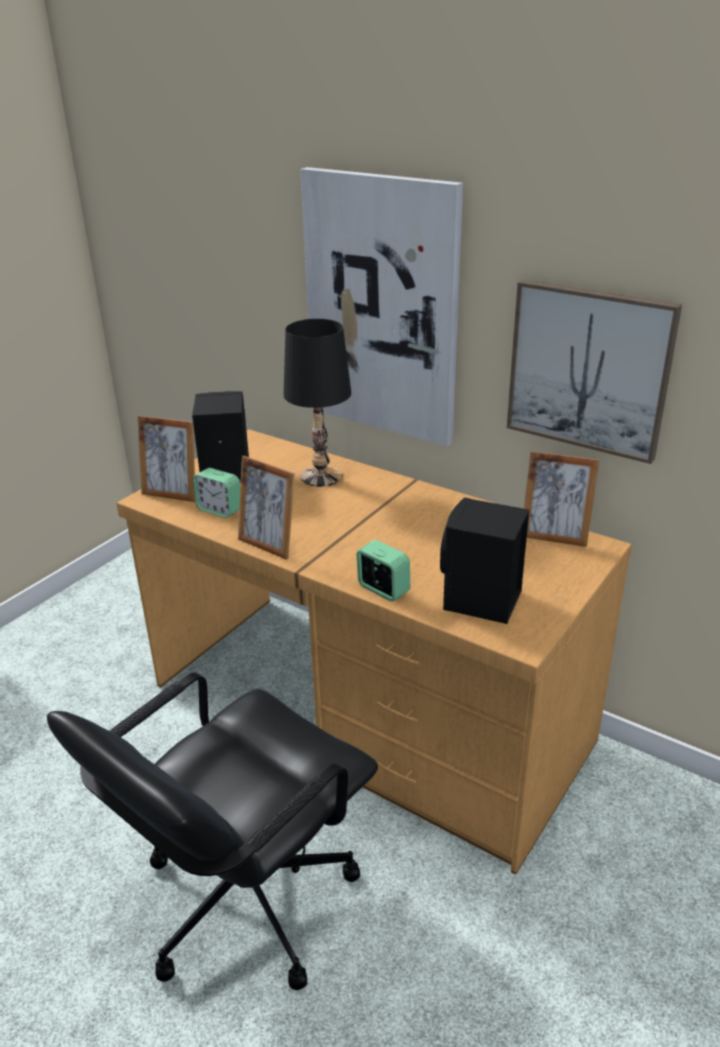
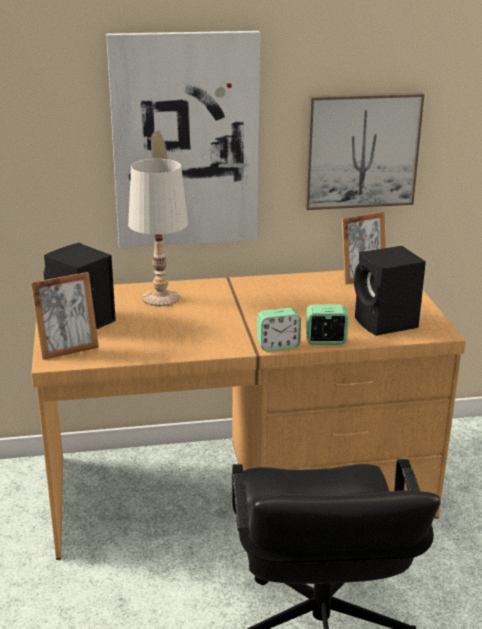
camera: 45 degrees left, 5 degrees down
(219, 510) = (129, 344): alarm clock -> alarm clock (278, 345)
(268, 545) = (208, 349): picture frame -> none
(320, 476) = (160, 298): black table lamp -> white table lamp

